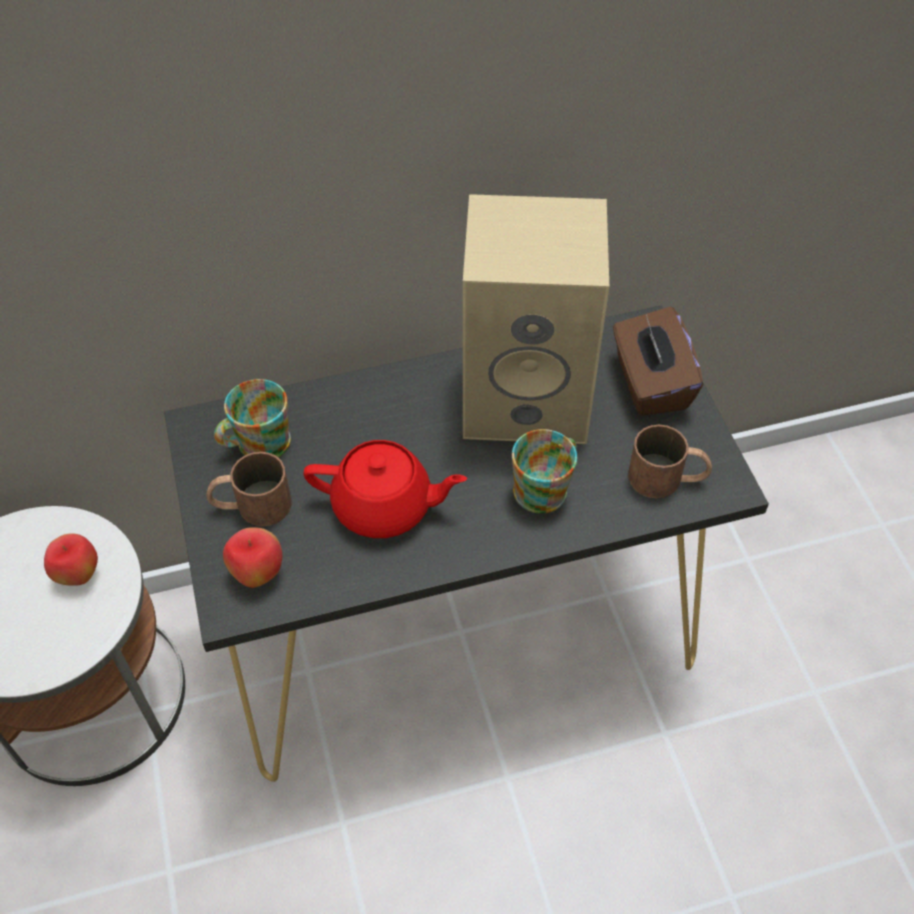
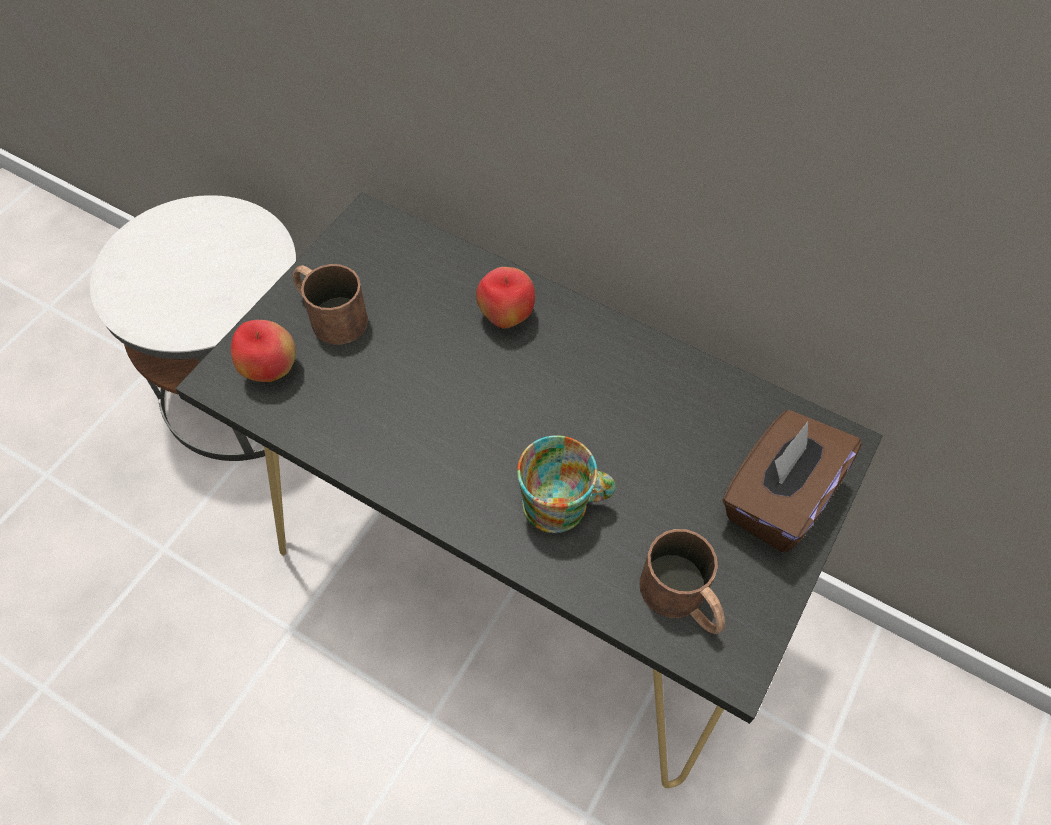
camera: 45 degrees right, 5 degrees up
(78, 574) = (233, 279): apple -> apple (506, 317)
(256, 444) = (391, 270): mug -> none
(384, 506) = (419, 402): red teapot -> none
(529, 396) = (648, 414): beige speaker -> none

